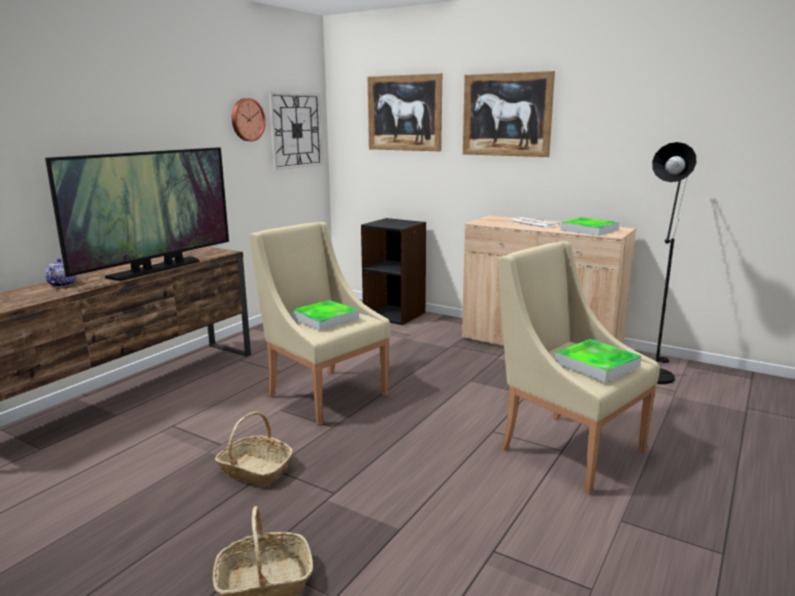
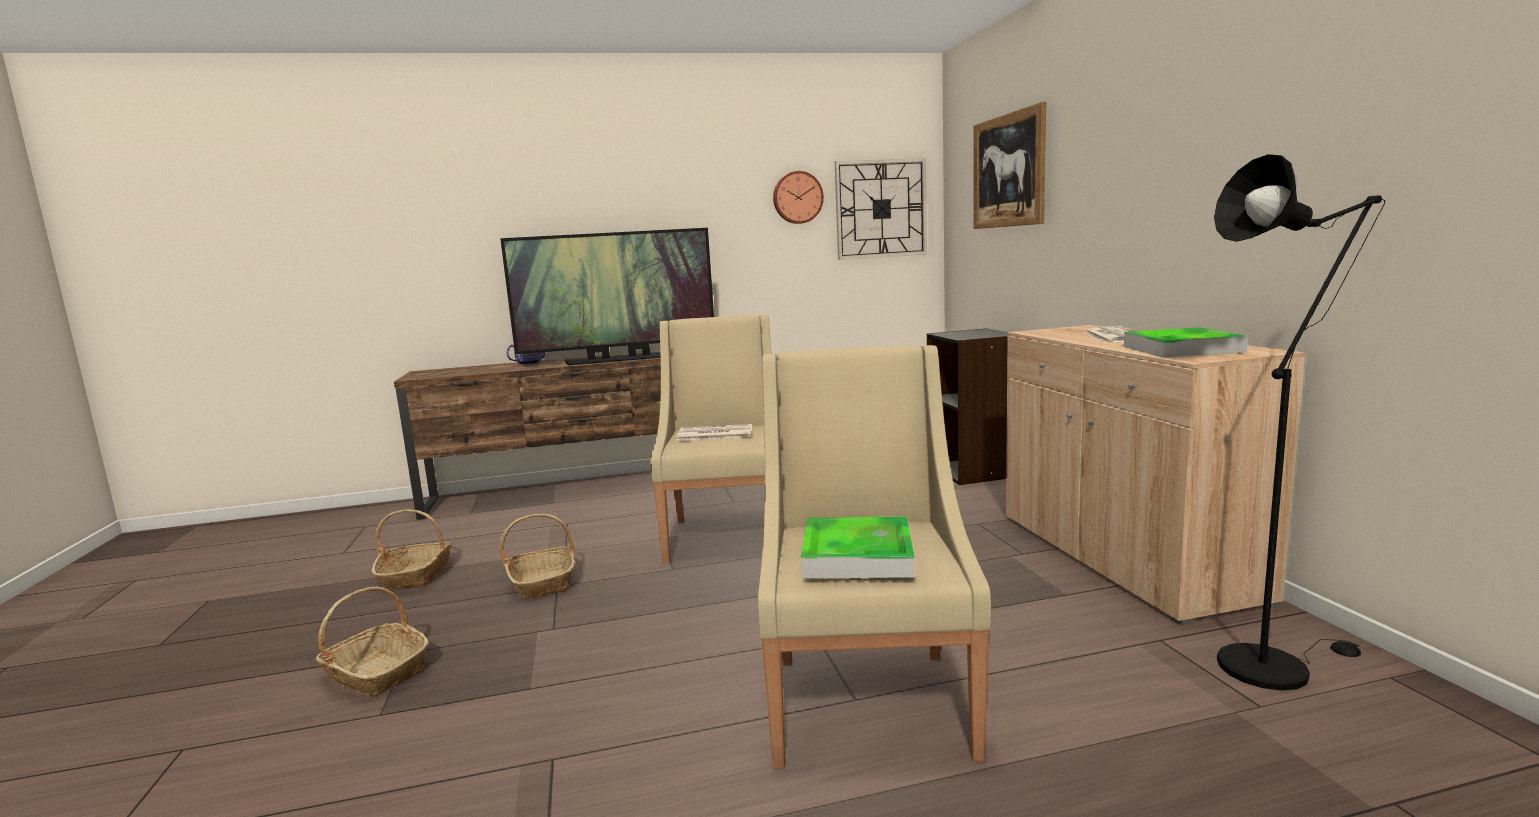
camera: 45 degrees right, 5 degrees down
(114, 512) = (416, 574): none -> basket
(325, 318) = (713, 434): tray -> newspaper
(506, 115) = (1118, 152): picture -> none

